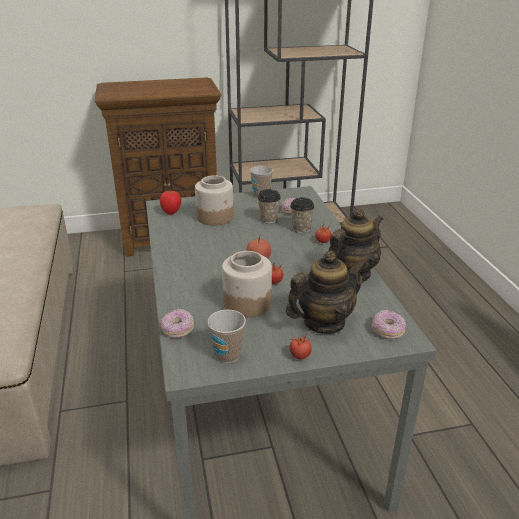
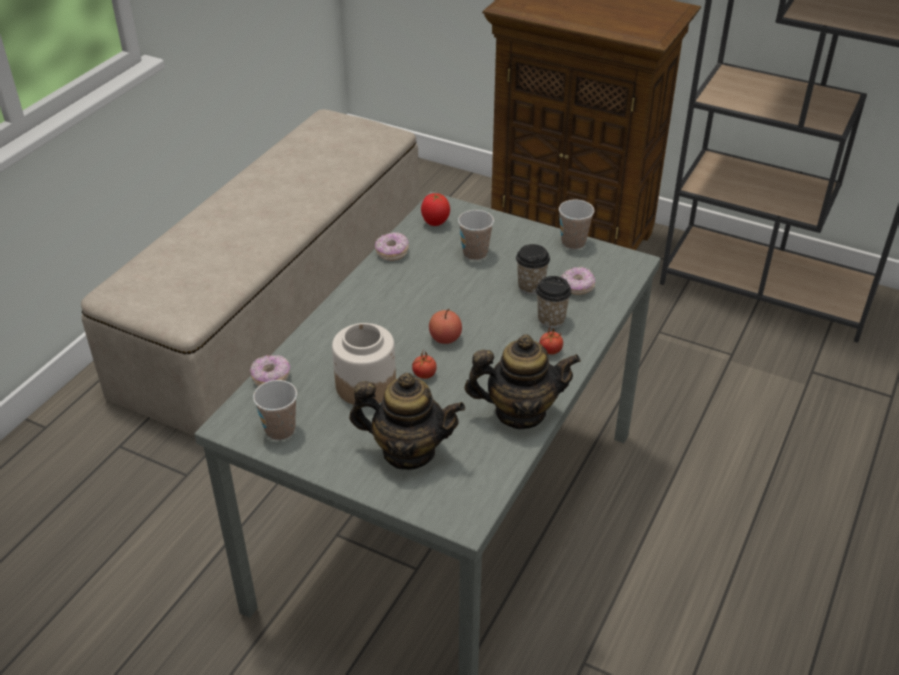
camera: 40 degrees right, 10 degrees up
(215, 217) = (475, 253): jar -> cup
(300, 356) = (338, 471): tomato -> none
(387, 331) = (457, 499): donut -> donut (392, 253)

